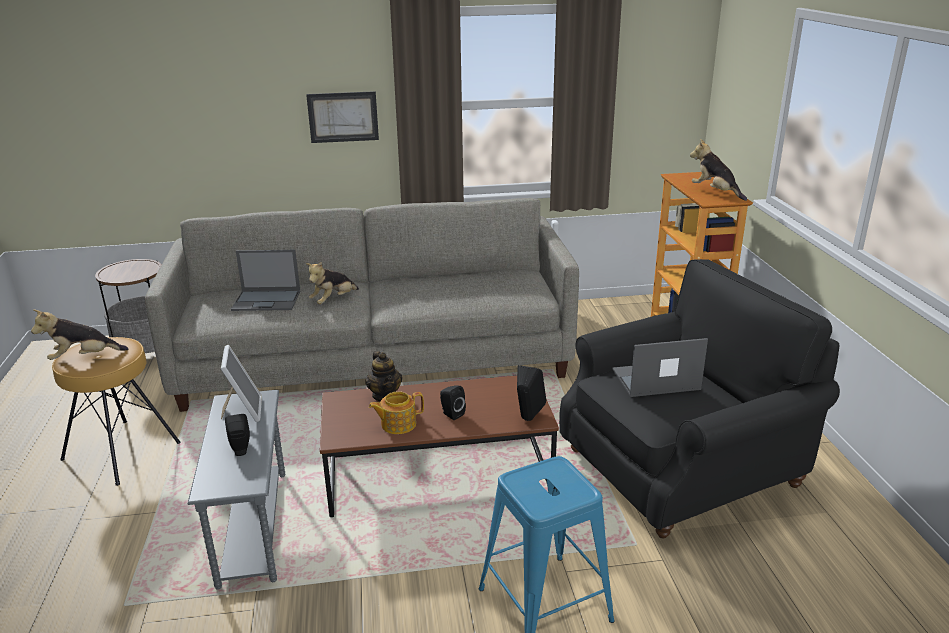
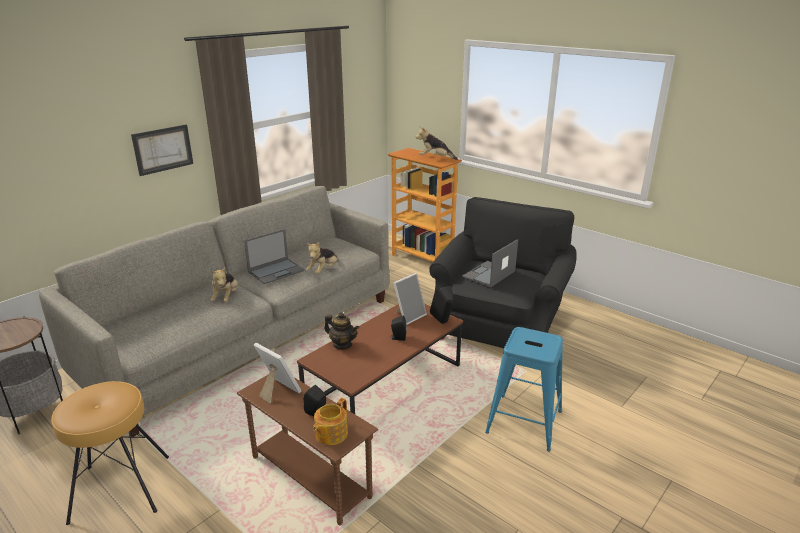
camera: 40 degrees left, 0 degrees up
(83, 358) = (88, 412): plush toy -> plush toy (323, 270)
(252, 528) = (309, 478): grey side table -> brown side table
(267, 300) = (176, 314): laptop -> laptop (276, 271)
(397, 424) = (376, 357): teapot -> teapot (330, 434)
(500, 395) = (408, 316): none -> picture frame

